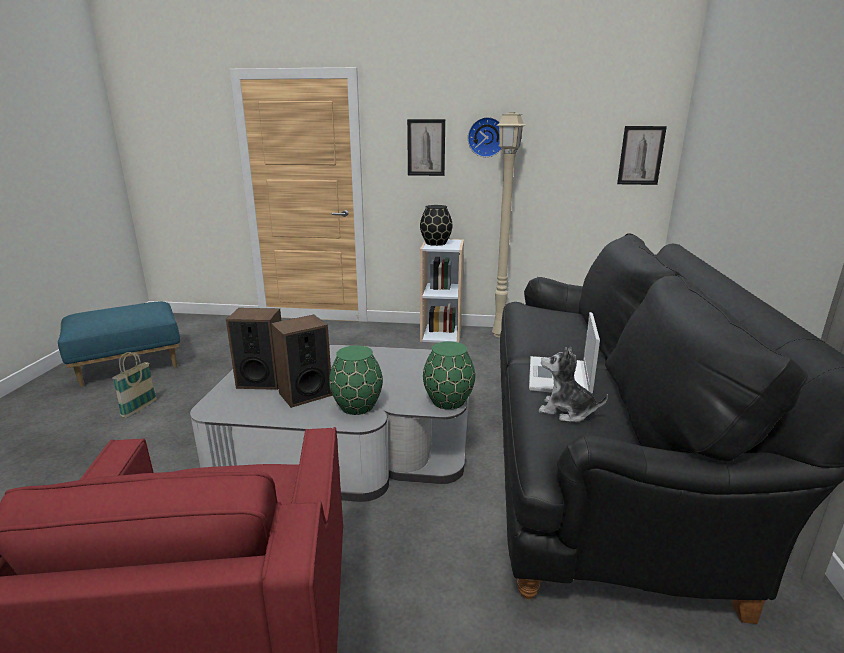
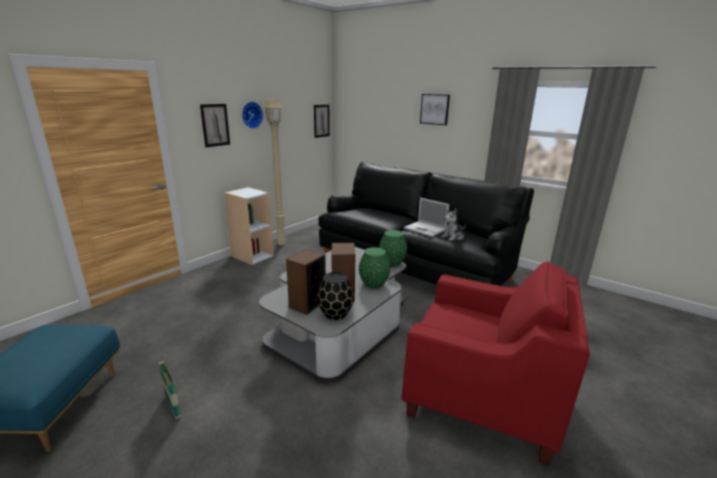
camera: 60 degrees left, 0 degrees up
(435, 243) = (242, 193): black vase -> black vase (335, 314)
(798, 129) = (434, 109): none -> picture

